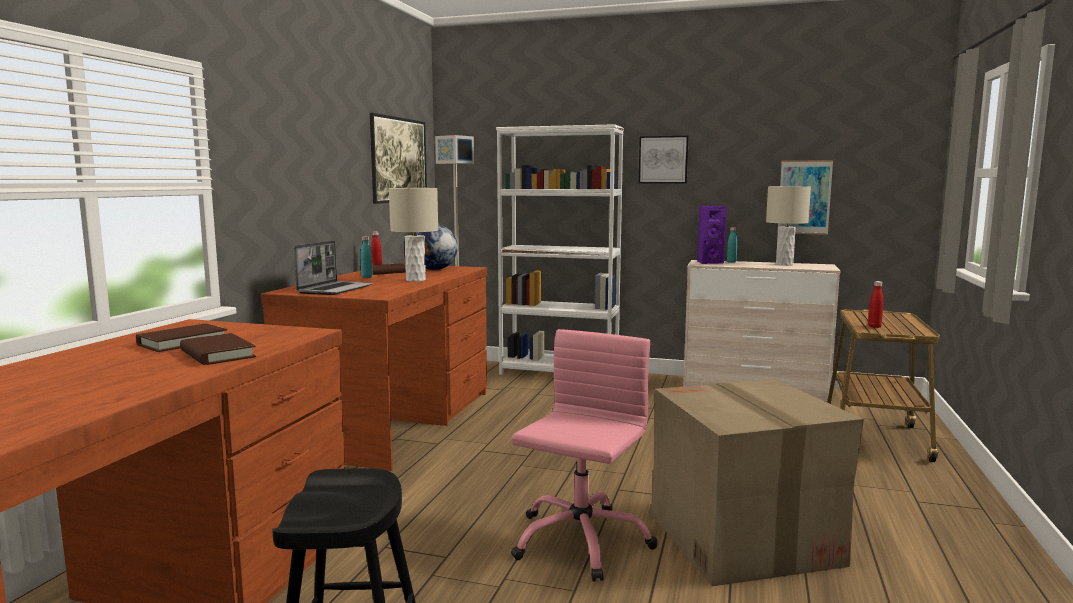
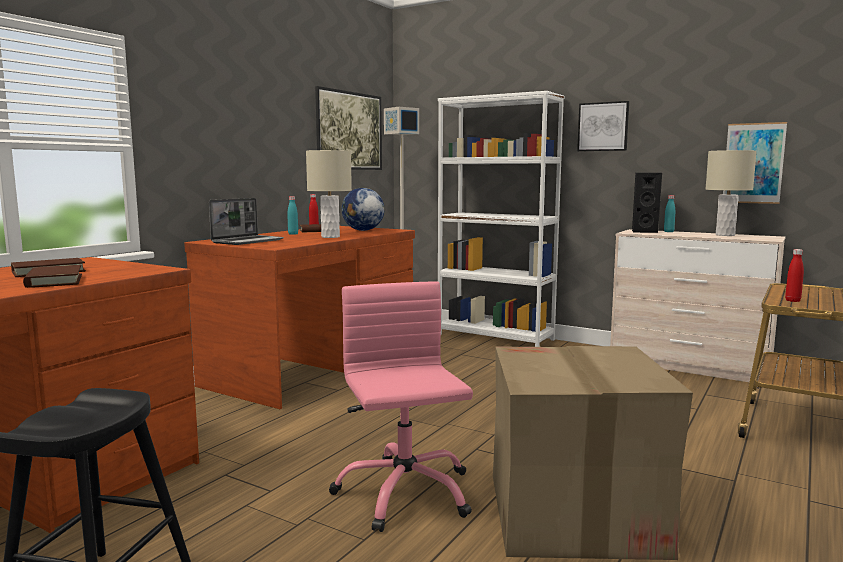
camera: 15 degrees right, 0 degrees up
(580, 540) = (404, 492): pink office chair -> pink office chair turned 60 degrees counterclockwise
(709, 262) = (643, 231): purple speaker -> black speaker

